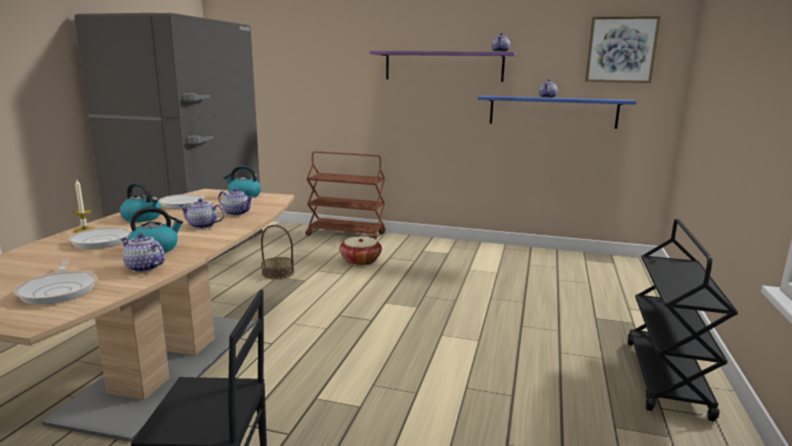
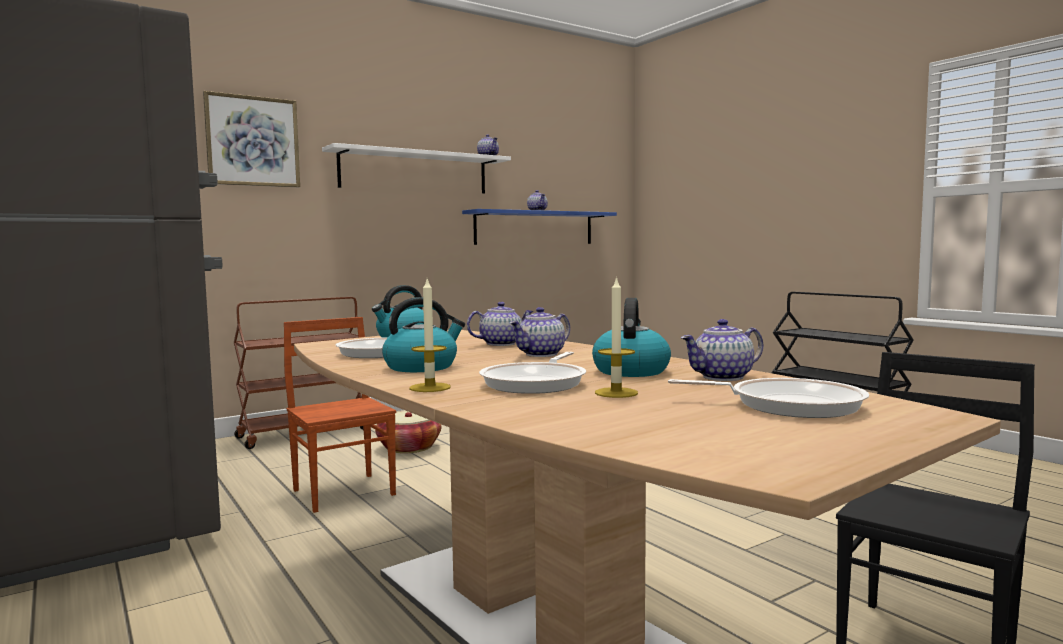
camera: 50 degrees left, 10 degrees down
(83, 257) = (616, 393): none -> candle
(278, 273) = (345, 491): basket -> brown chair
(443, 66) = (415, 172): purple shelf -> white shelf
(621, 50) = (585, 163): picture -> picture (253, 141)

